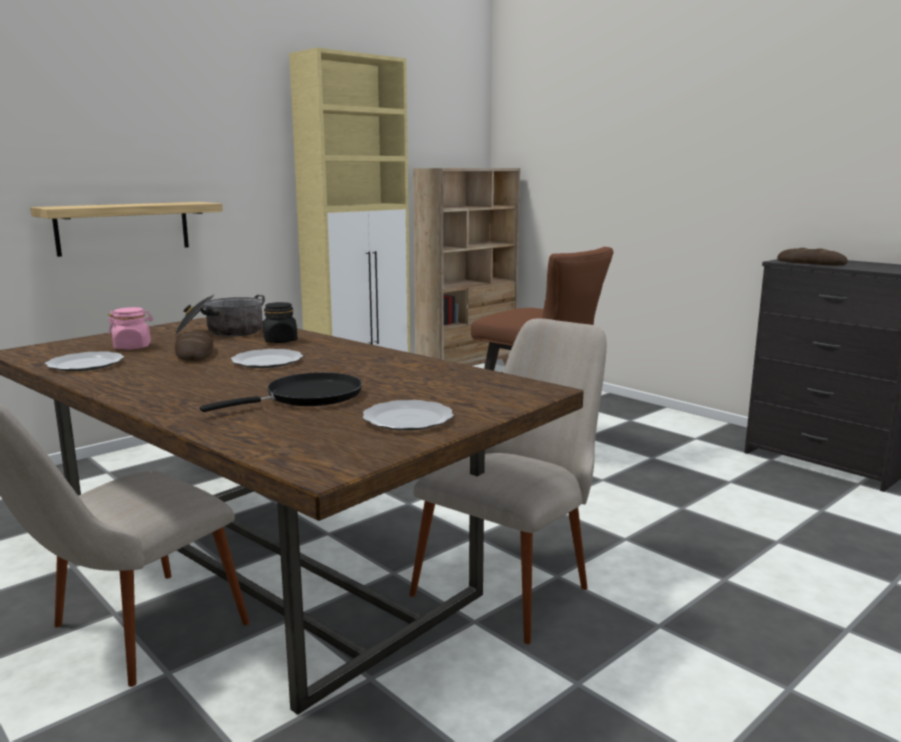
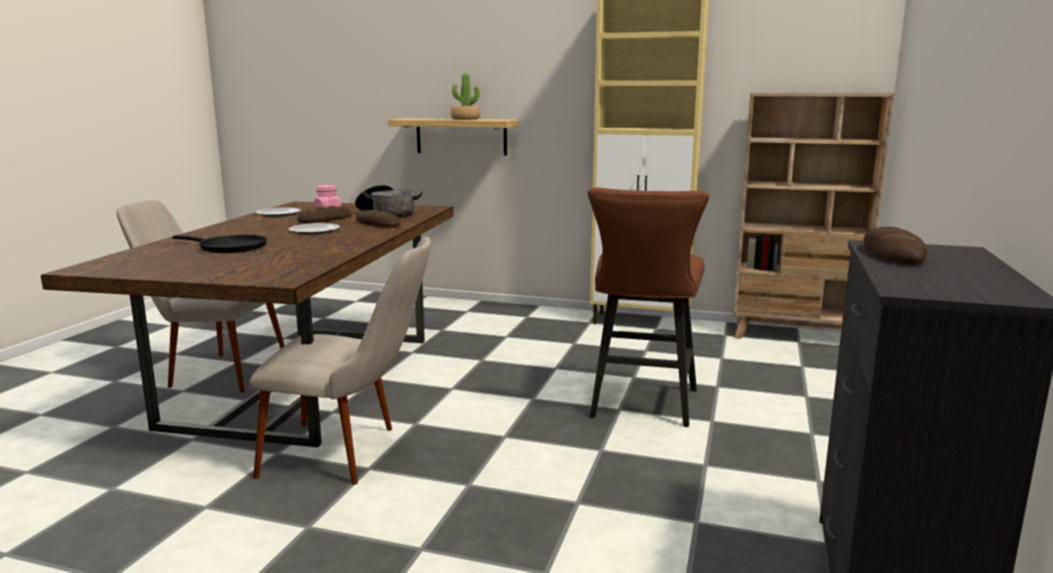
camera: 60 degrees right, 0 degrees up
(148, 204) = (465, 119): none -> potted plant
(280, 341) = (378, 224): black jar -> bread
(407, 419) = (187, 267): plate -> none

